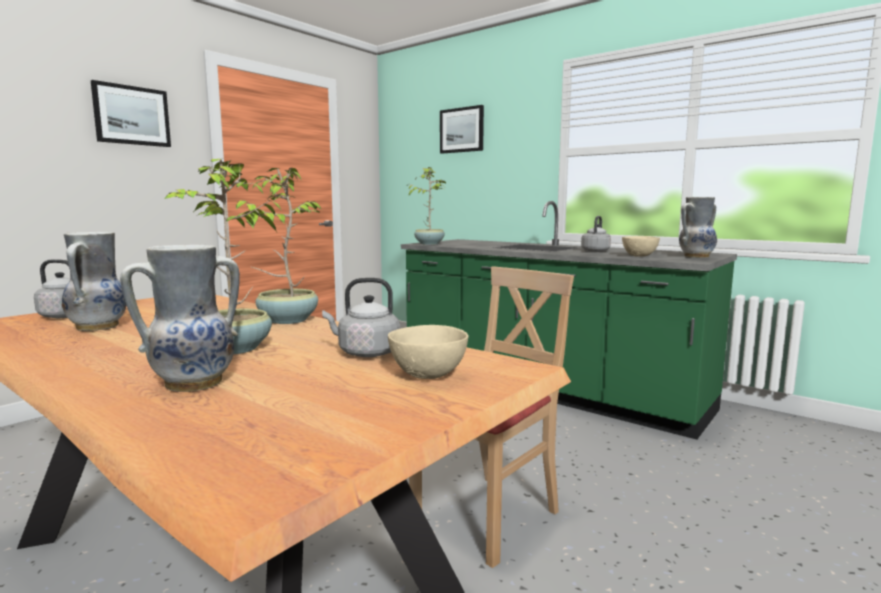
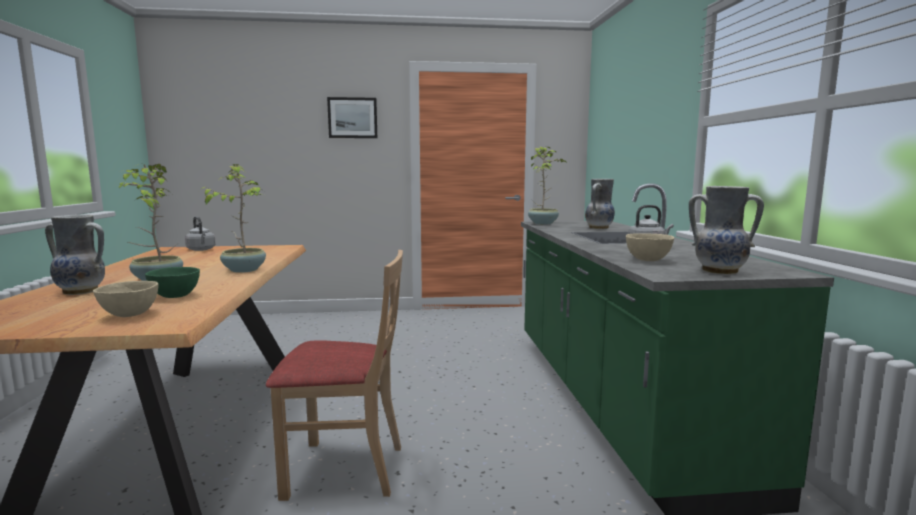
camera: 45 degrees right, 0 degrees up
(99, 327) = (182, 258): vase -> vase (599, 228)
(365, 353) = (175, 296): grey kettle -> green bowl
(462, 130) = (633, 101): picture -> none

